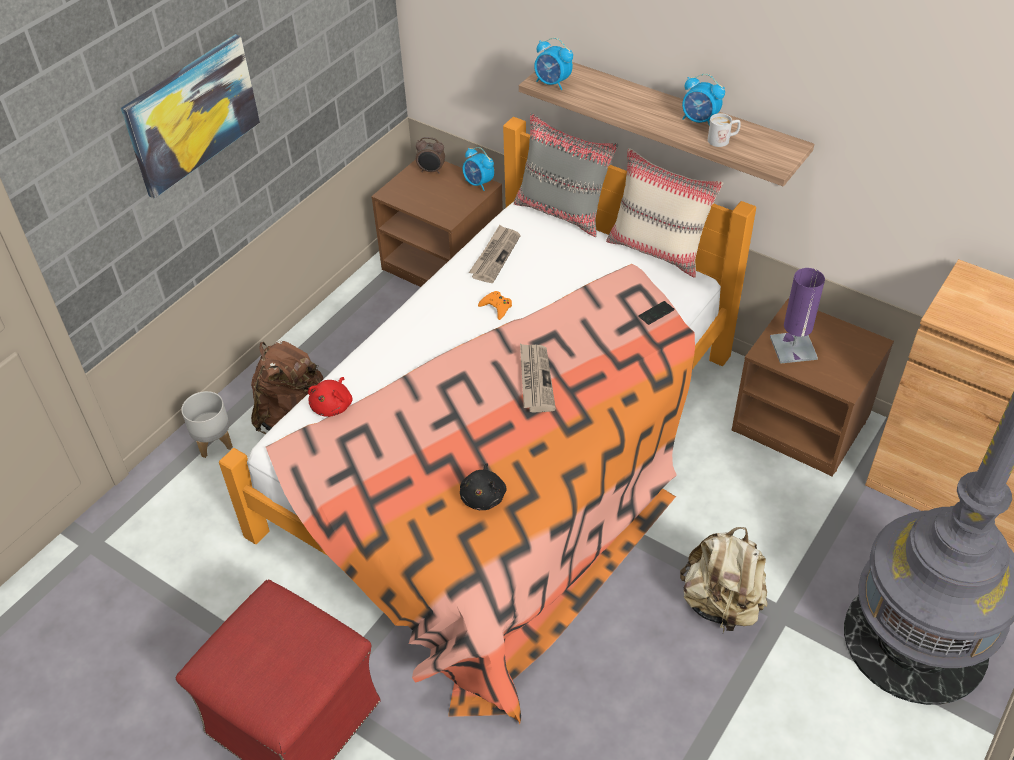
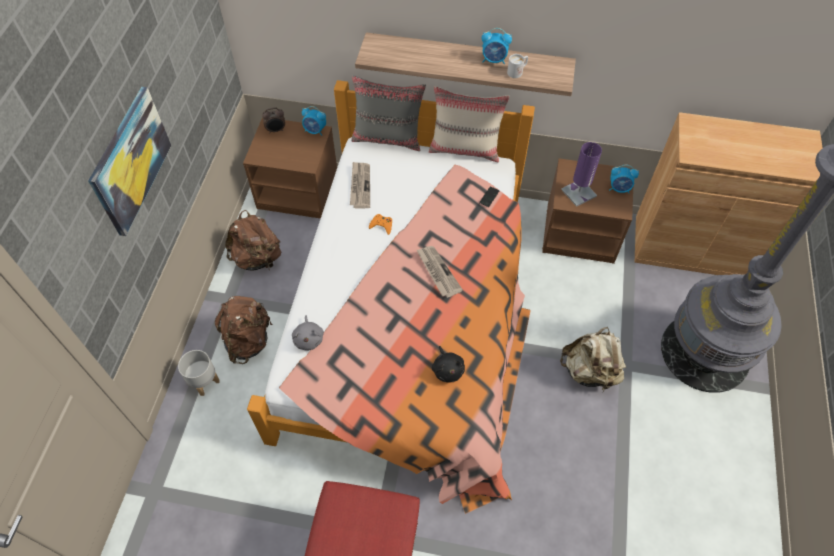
camera: 25 degrees left, 10 degrees up
(333, 405) = (309, 338): red plush toy -> grey plush toy
(352, 325) = (257, 258): none -> brown backpack
(552, 83) = (378, 56): alarm clock -> alarm clock (619, 189)

